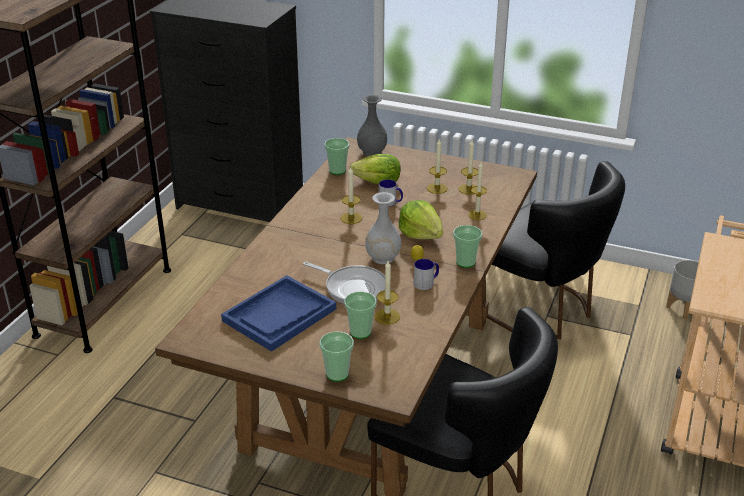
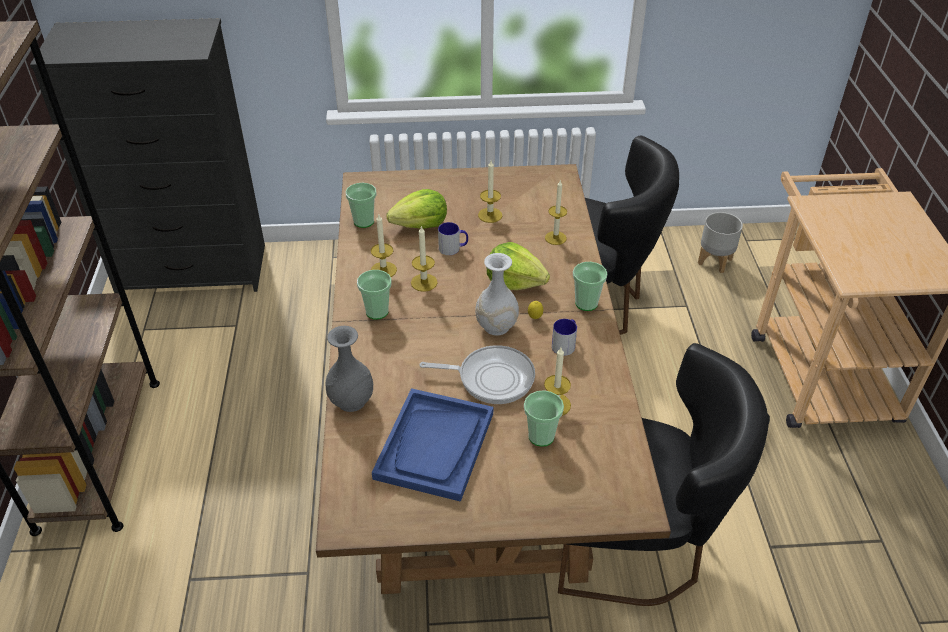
camera: 25 degrees left, 10 degrees up
(337, 374) = (556, 504): cup -> cup (377, 311)
(372, 152) = (386, 186): grey vase -> grey vase (352, 401)
(469, 189) = (524, 207): candle -> candle (383, 270)

